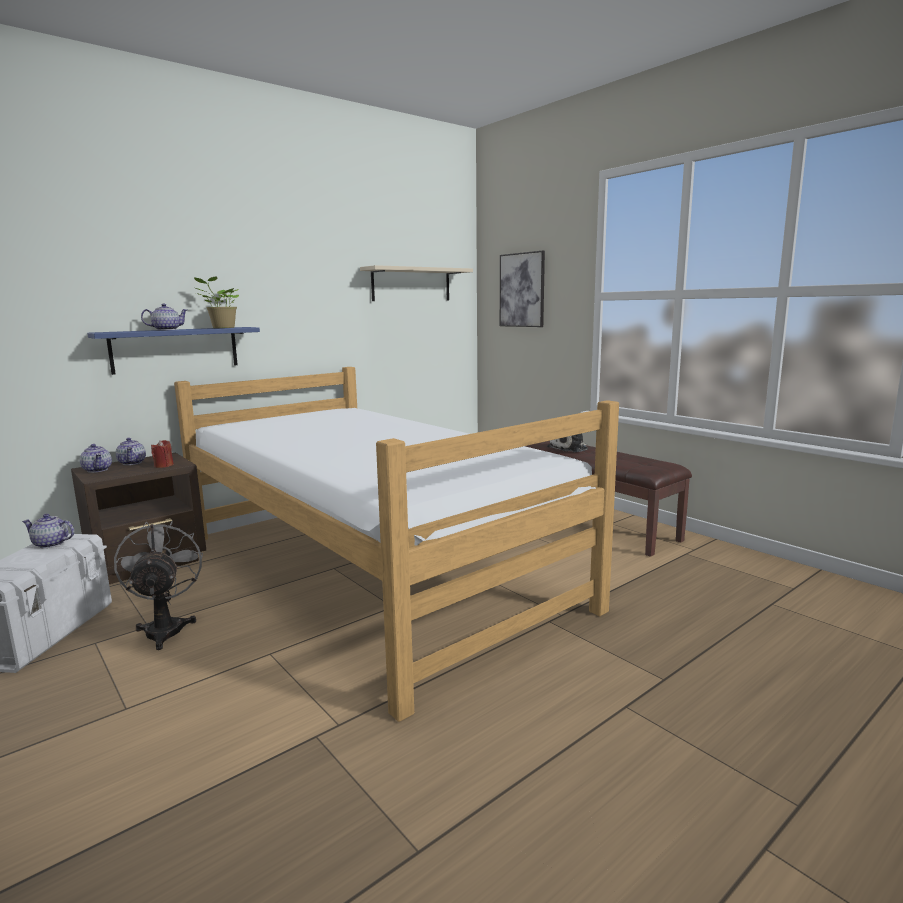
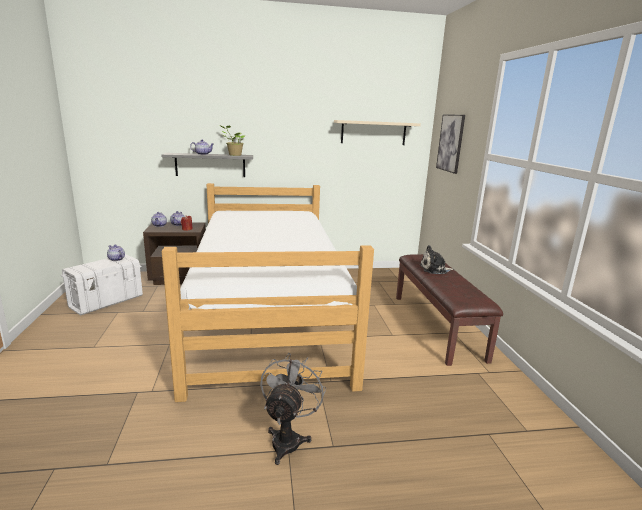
camera: 30 degrees right, 5 degrees up
(166, 628) = (148, 314): grey fan -> grey fan (288, 438)
(175, 349) = (210, 165): blue shelf -> grey shelf

